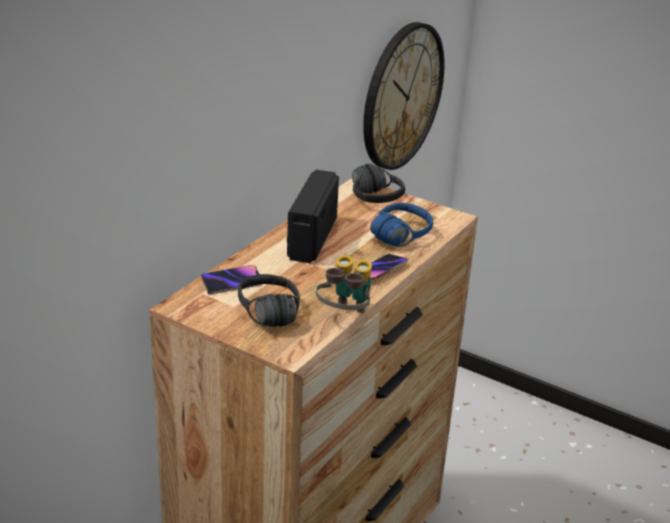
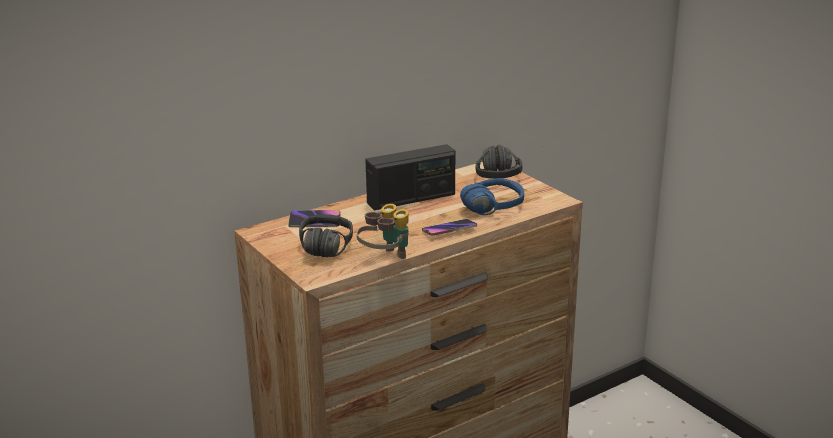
camera: 25 degrees right, 5 degrees down
(311, 238) = (411, 199): radio -> radio turned 150 degrees counterclockwise
(402, 96) = (566, 91): wall clock -> none

